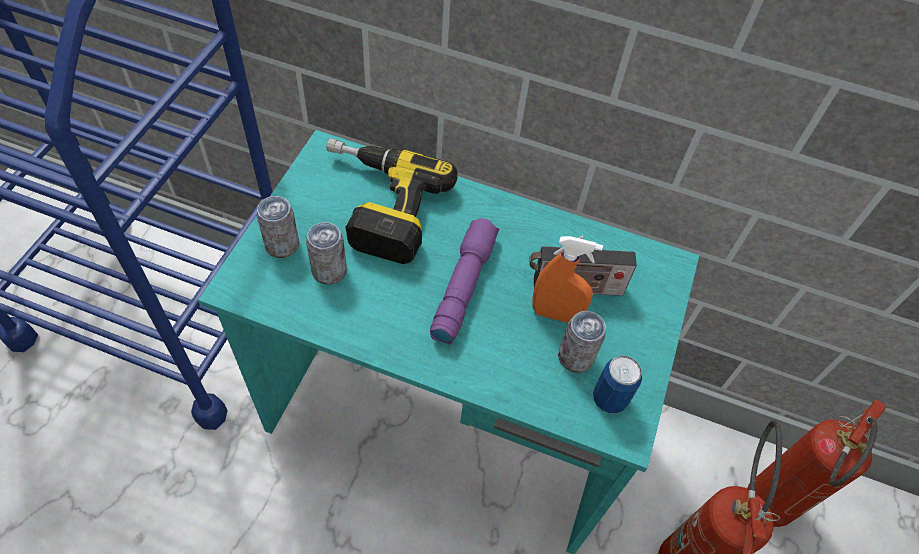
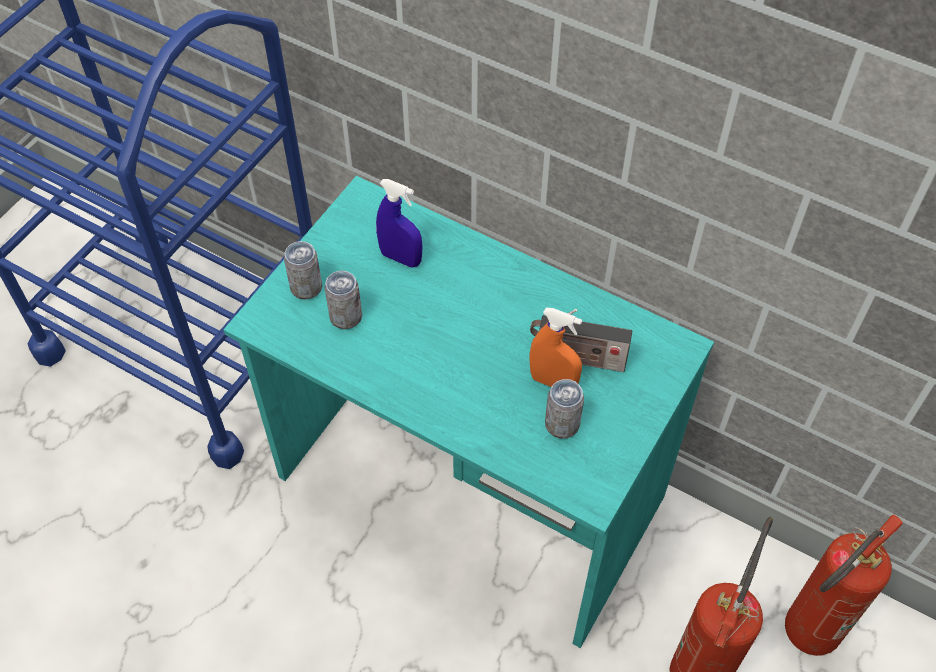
camera: 15 degrees right, 0 degrees up
(376, 205) = (401, 258): power drill -> blue spray bottle
(462, 285) = (468, 344): purple flashlight -> none
(609, 399) = (585, 466): can -> none

